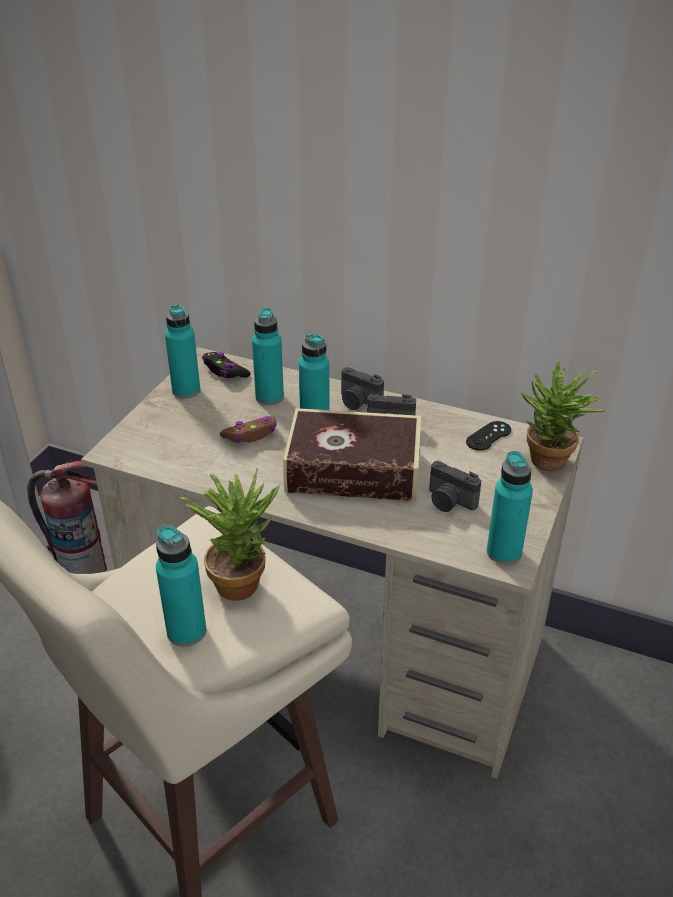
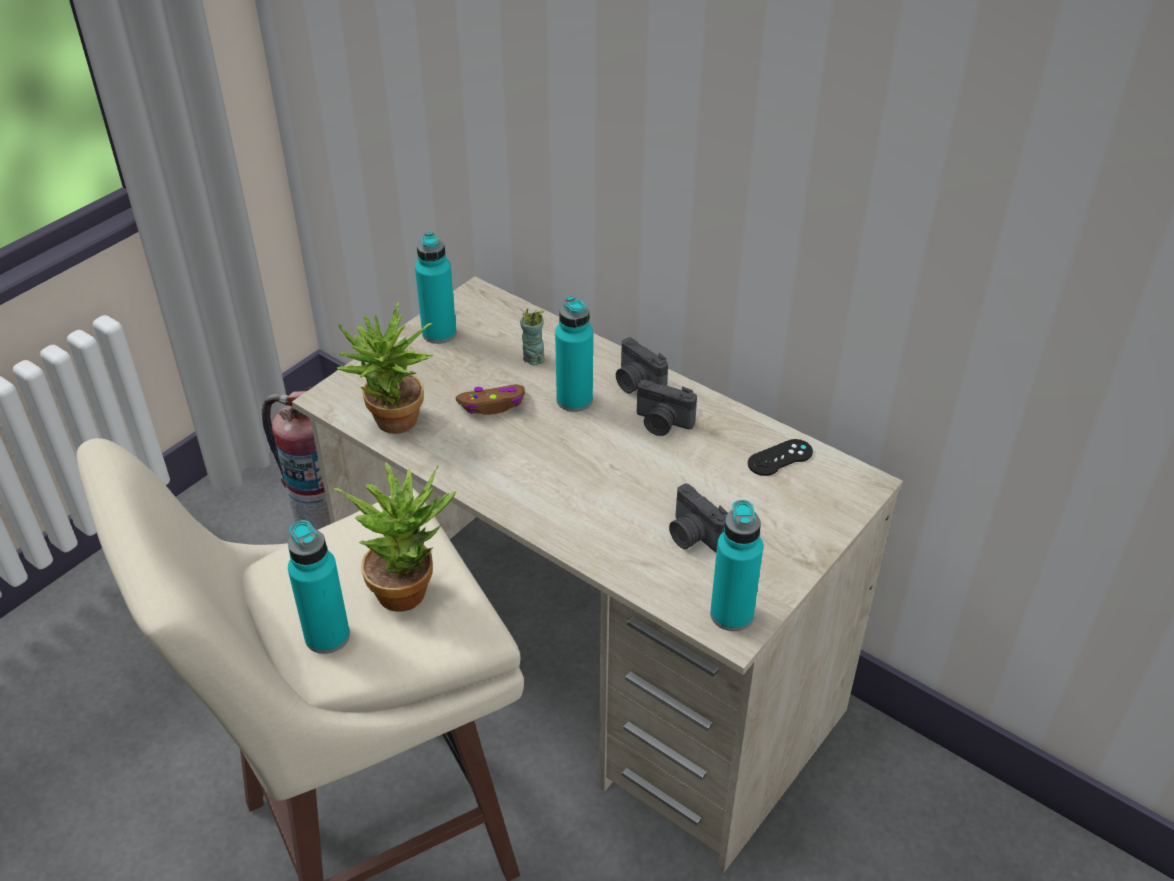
camera: 15 degrees right, 5 degrees up
(225, 371) = (494, 314): black game controller -> none
(269, 397) = (533, 358): turquoise bottle -> cup
(353, 470) = (595, 472): book -> none
(549, 465) = (839, 512): potted plant -> potted plant (393, 426)

